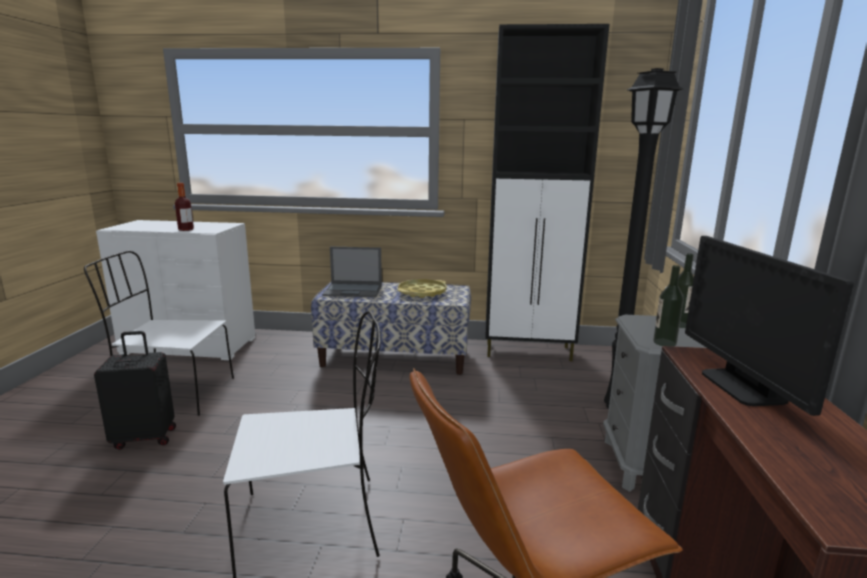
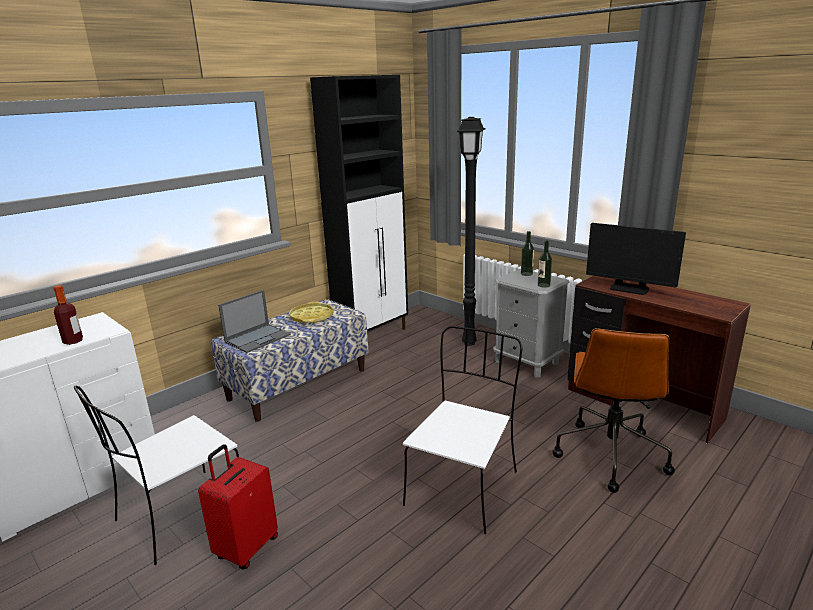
camera: 50 degrees left, 5 degrees up
(145, 437) = (246, 548): black suitcase -> red suitcase

